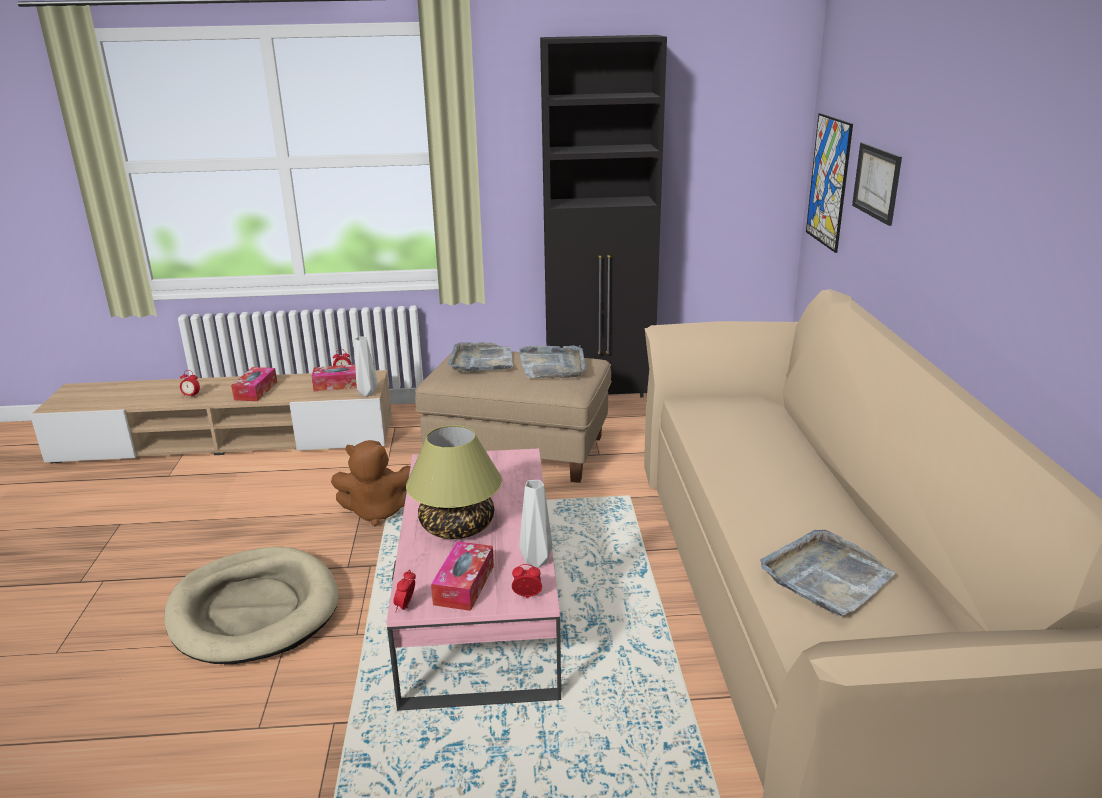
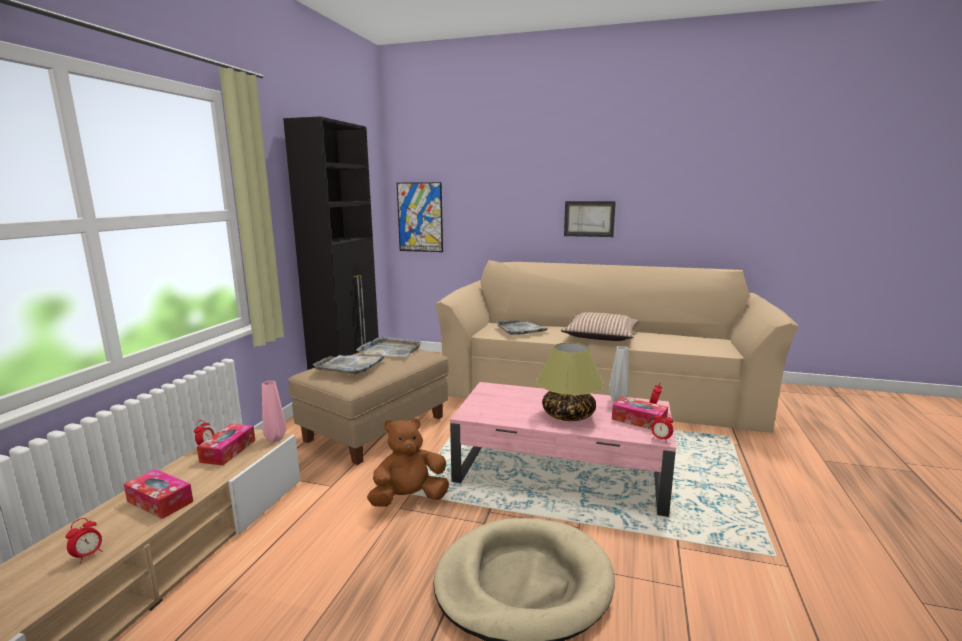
camera: 70 degrees left, 10 degrees down
(366, 394) = (275, 439): grey vase -> pink vase
(379, 512) = (409, 498): brown plush toy -> brown plush toy turned 135 degrees counterclockwise
(766, 495) = (600, 336): none -> pillow
(826, 576) = (673, 339): grey tray -> grey tray (520, 329)
(877, 182) = (478, 206): picture -> picture (589, 219)

